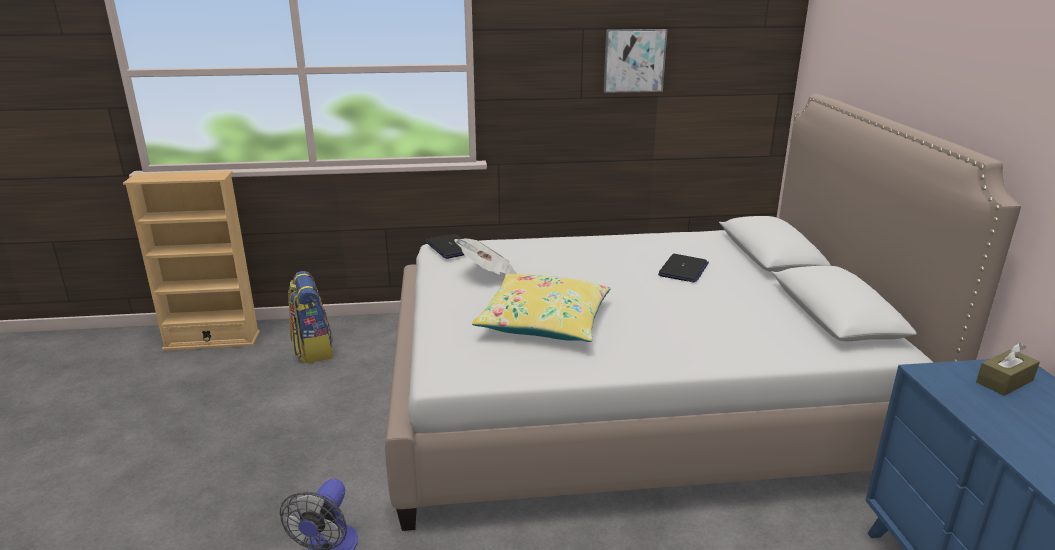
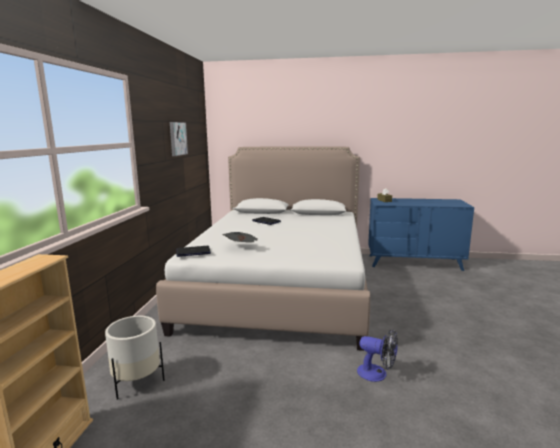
camera: 75 degrees left, 10 degrees down
(312, 349) = (137, 382): backpack -> white planter
(544, 321) = (303, 243): yellow pillow -> none

